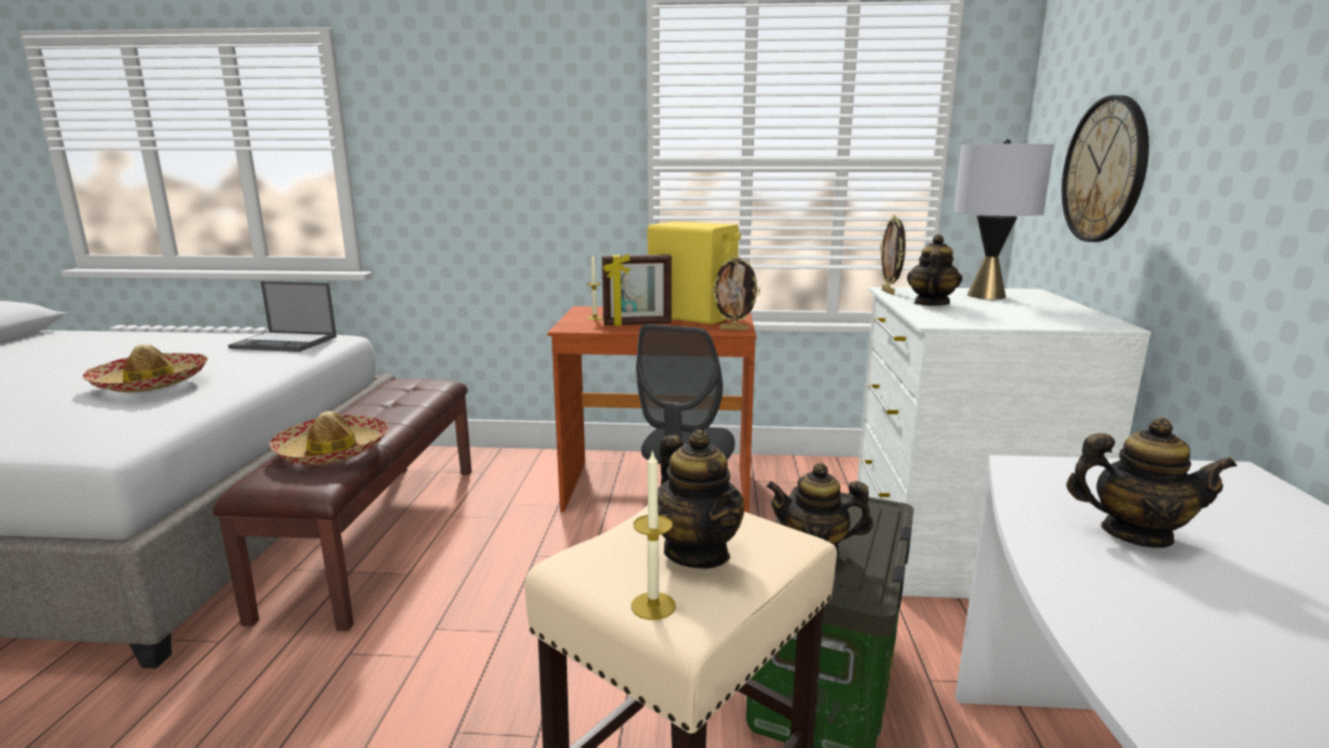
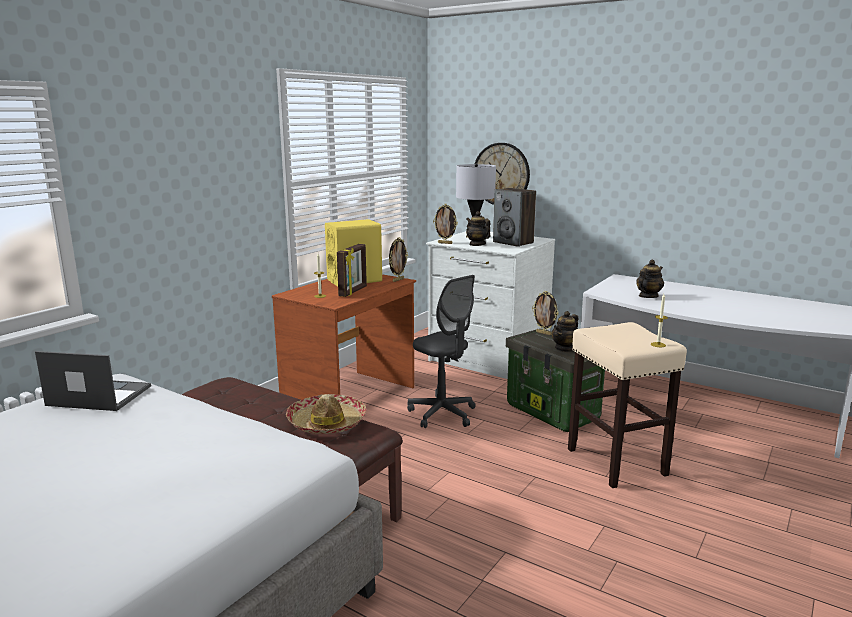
camera: 60 degrees left, 0 degrees up
(151, 383) = (167, 442): hat -> none
(286, 342) = (98, 396): laptop -> laptop turned 120 degrees counterclockwise
(697, 552) = (628, 335): teapot -> none
(874, 511) = (544, 333): none -> picture frame
(1012, 316) = (513, 242): none -> speaker

